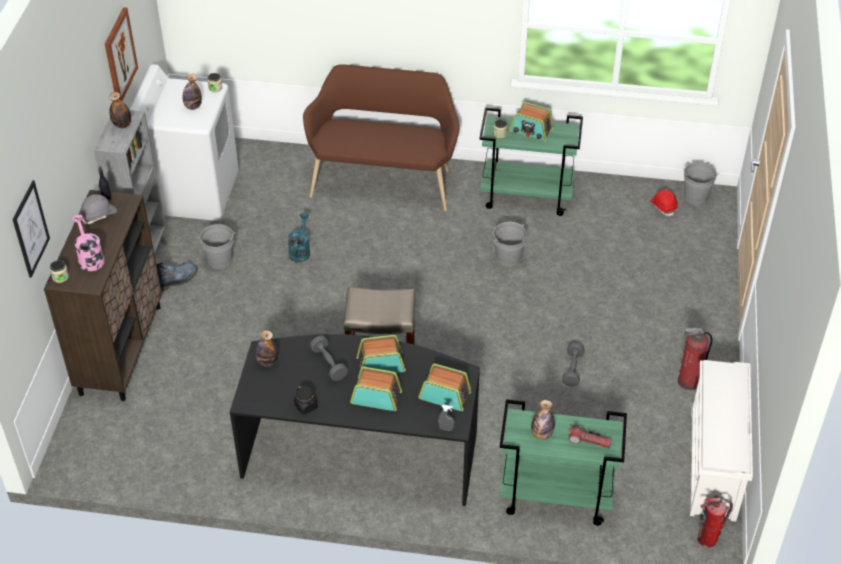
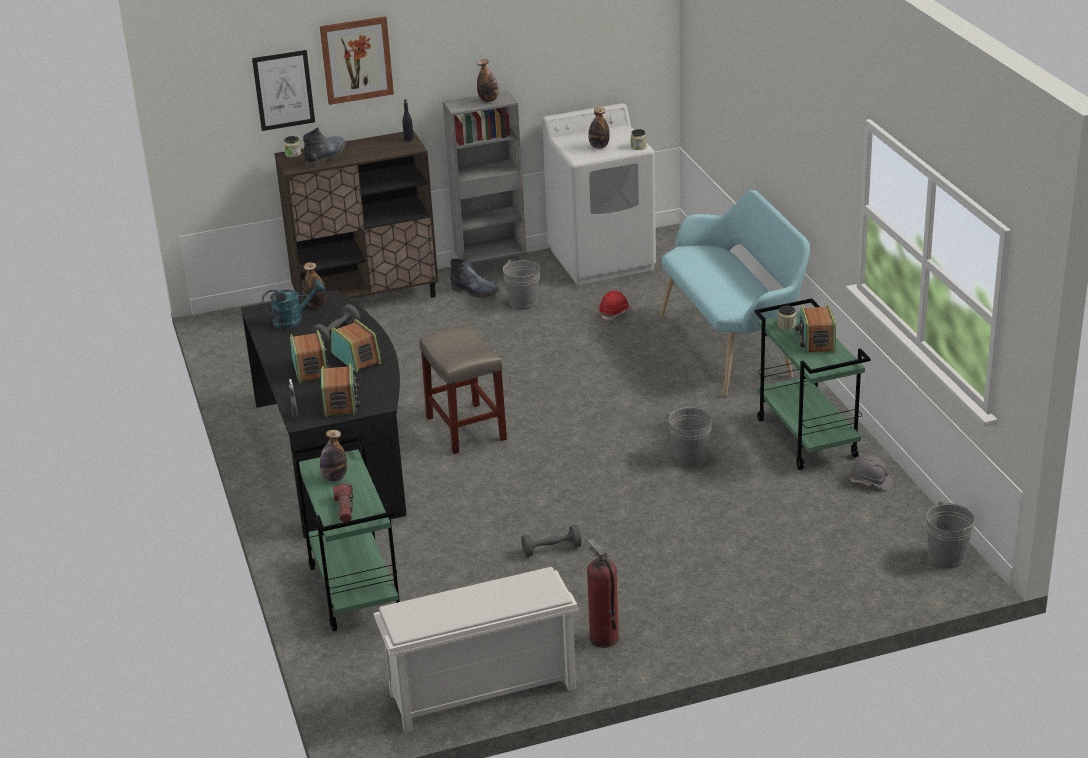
camera: 65 degrees right, 15 degrees down
(89, 258) = (326, 157): pink watering can -> boot
(99, 215) = (384, 143): grey hard hat -> grey hard hat (871, 482)
(119, 56) = (553, 53): picture -> picture (356, 59)
(300, 250) = (577, 337): turquoise watering can -> turquoise watering can (293, 320)
(306, 406) = (273, 339): black jar -> none
(383, 180) = (733, 346): brown bench -> turquoise bench
(663, 206) = (899, 537): red hard hat -> red hard hat (615, 313)
(707, 539) = (362, 717): fire extinguisher -> none

